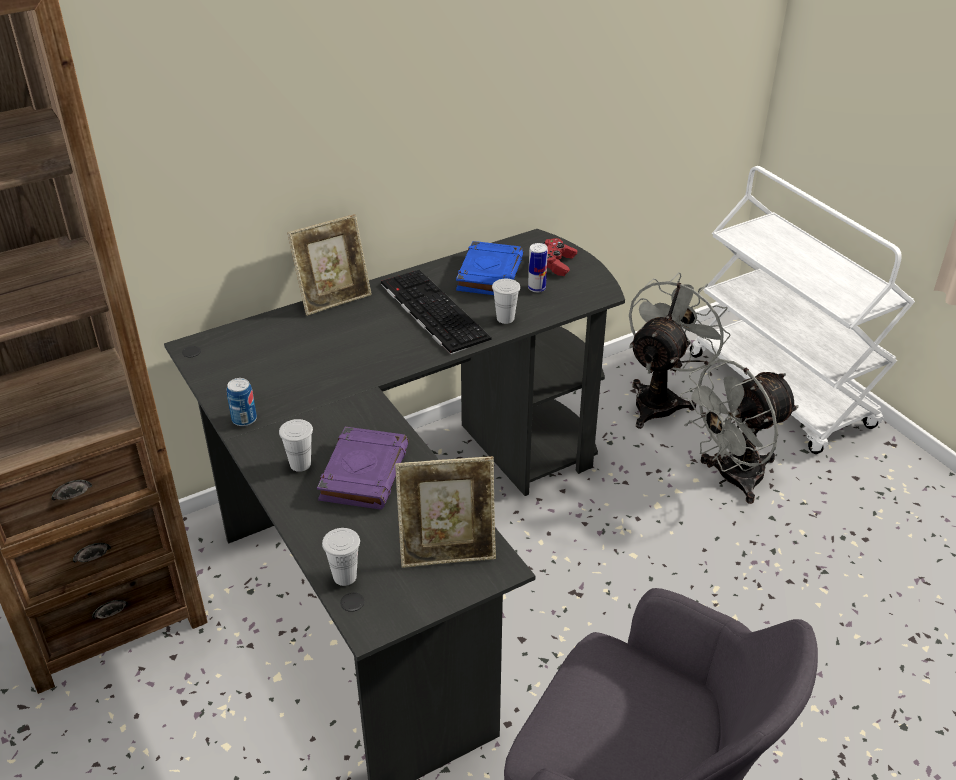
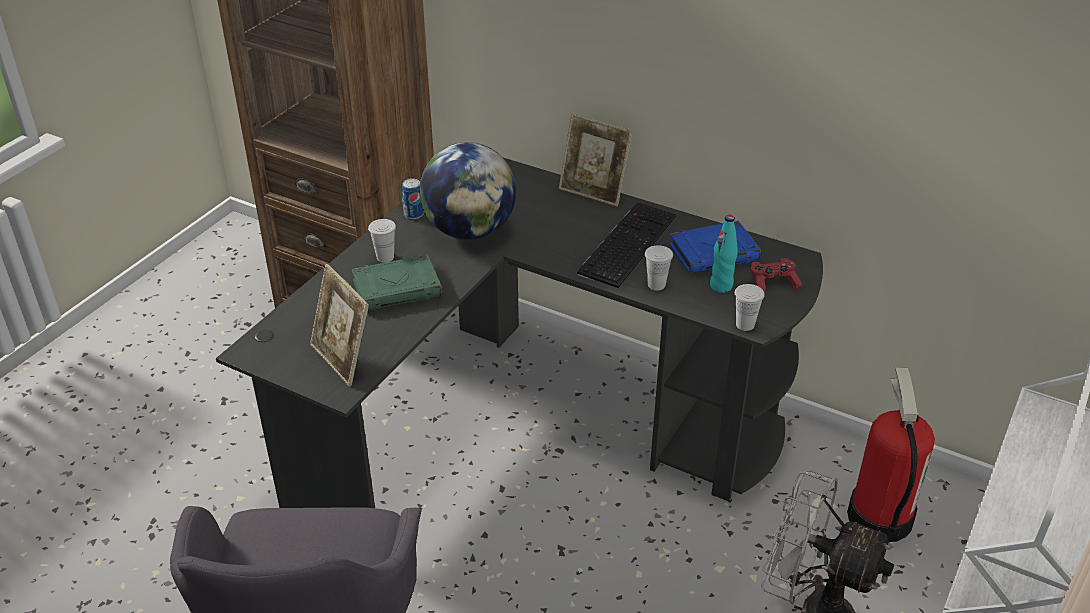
camera: 60 degrees right, 0 degrees up
(314, 392) = (469, 230): none -> globe
(345, 576) = (284, 322): white cup -> white cup (745, 324)
(364, 472) = (398, 289): purple book -> green book
(536, 288) = (721, 286): can -> turquoise bottle
(661, 399) = (878, 516): grey fan -> fire extinguisher

